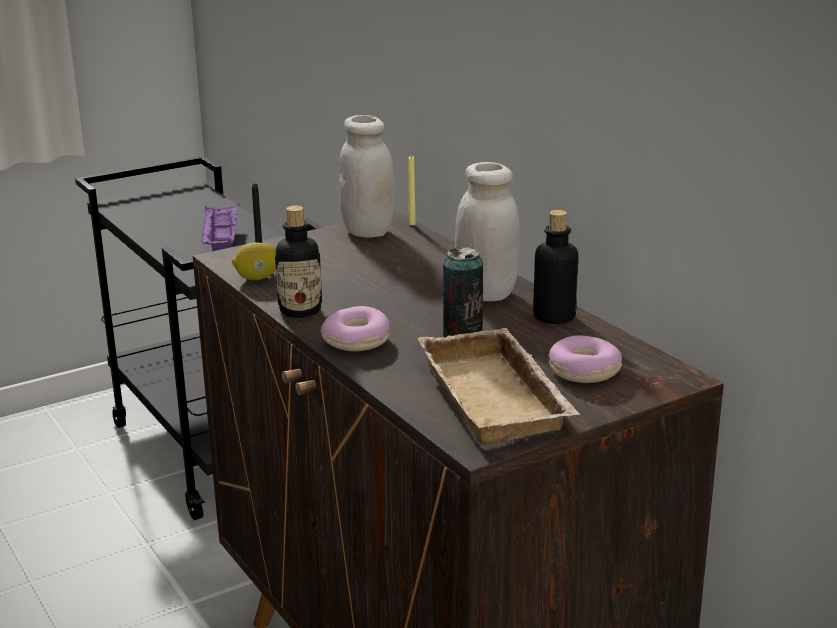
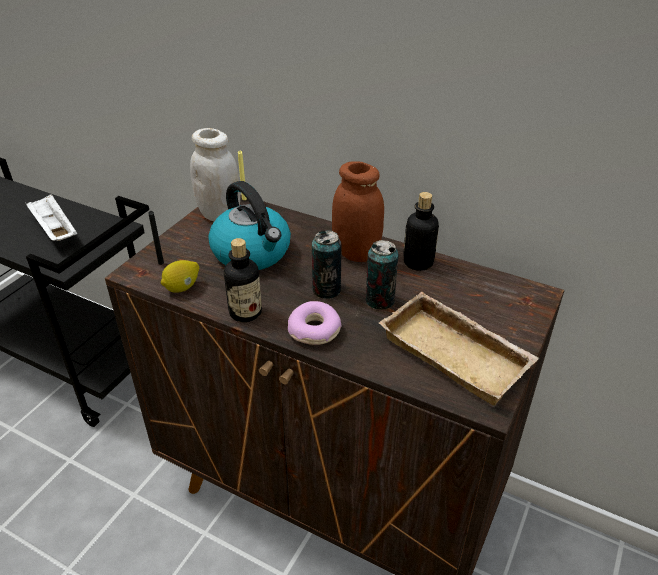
camera: 30 degrees left, 15 degrees up
(221, 242) = (54, 230): purple tray -> white tray
(365, 268) = (252, 253): none -> kettle
(411, 314) = (326, 290): none -> can
(487, 293) = (356, 253): white jar -> brown jar
(584, 371) = (483, 308): donut -> none

